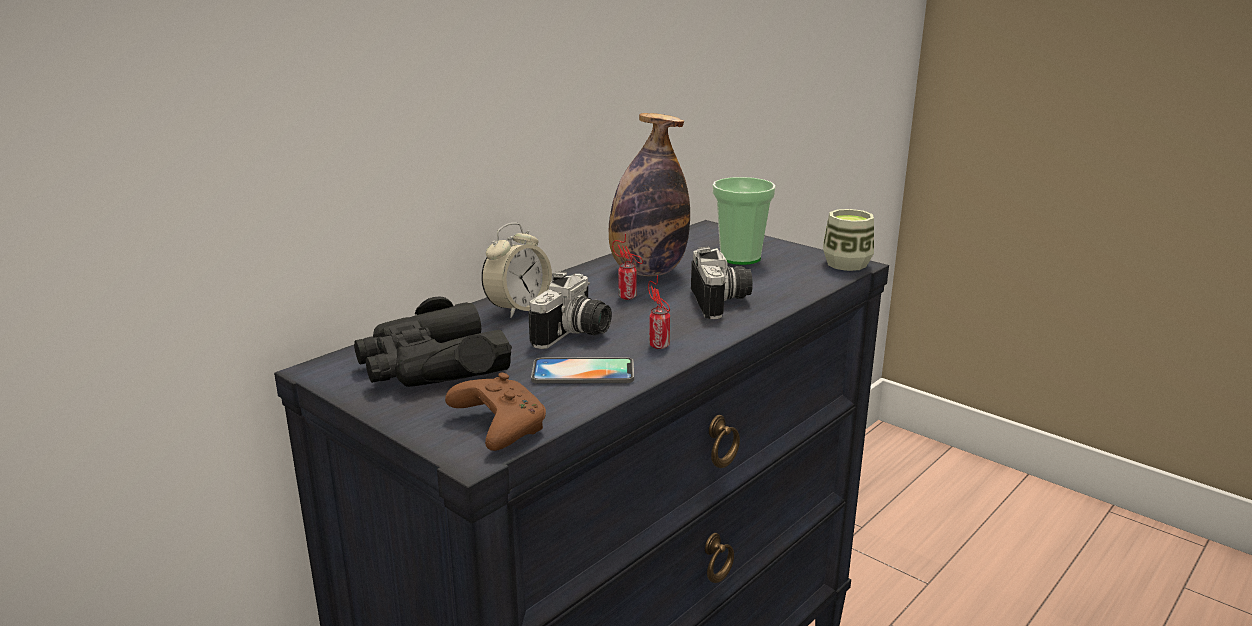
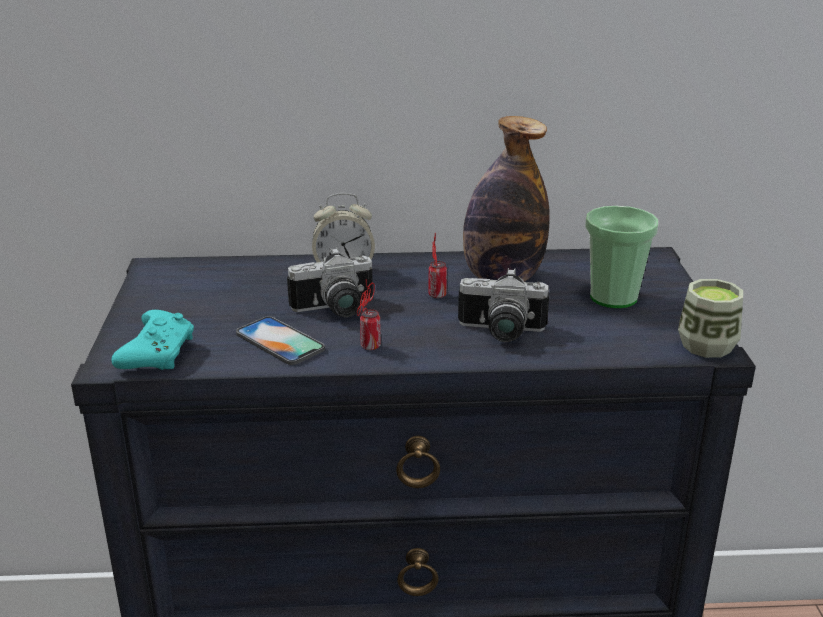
camera: 45 degrees right, 5 degrees up
(431, 365) = (209, 292): black binoculars -> none
(497, 426) = (158, 353): brown game controller -> turquoise game controller
(723, 302) = (500, 333): camera -> camera turned 60 degrees clockwise

